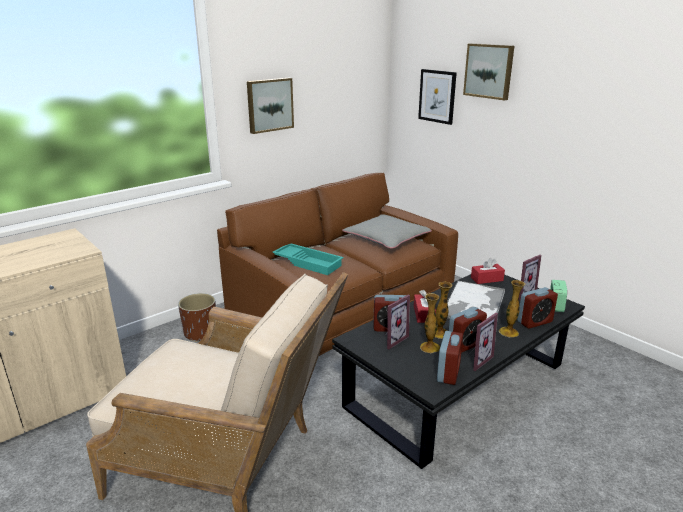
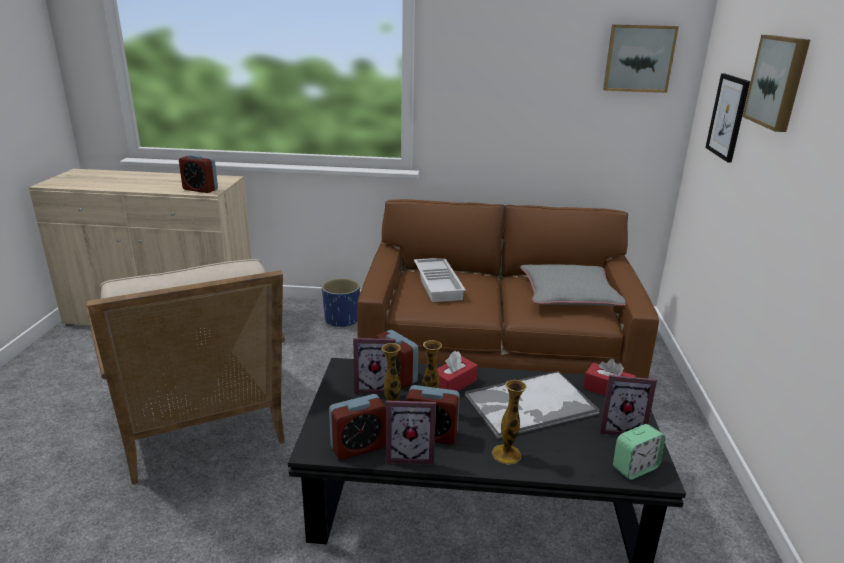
camera: 45 degrees right, 0 degrees up
(200, 333) = (342, 320): brown planter -> blue planter
(269, 105) = (486, 94): picture -> picture (638, 58)
(309, 262) = (439, 284): turquoise tray -> white tray
(534, 322) = (564, 465): alarm clock -> alarm clock (200, 189)

